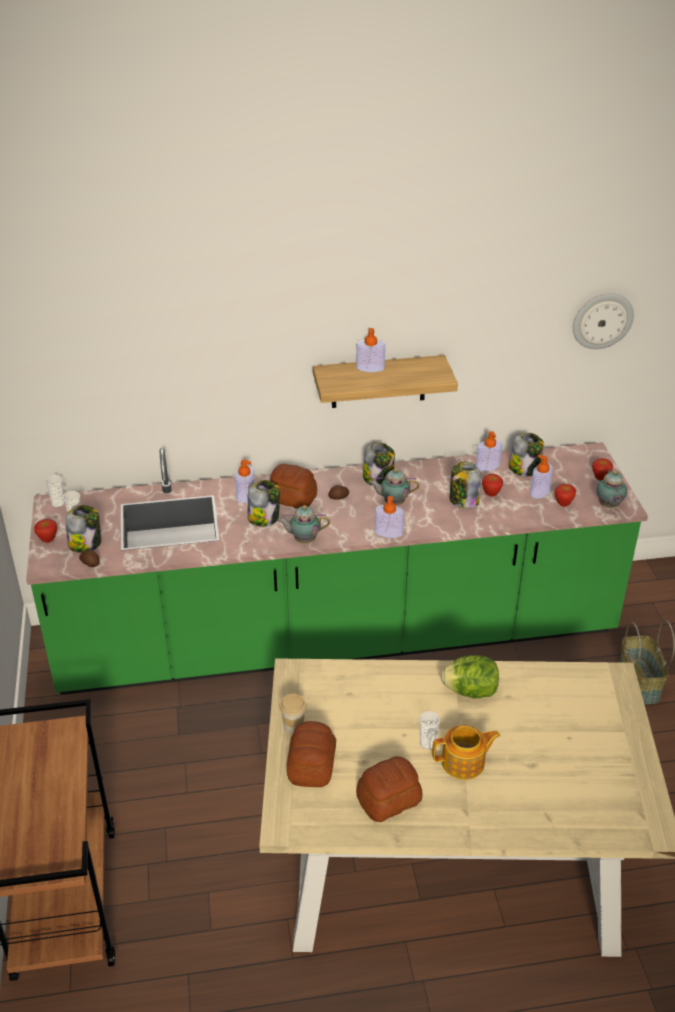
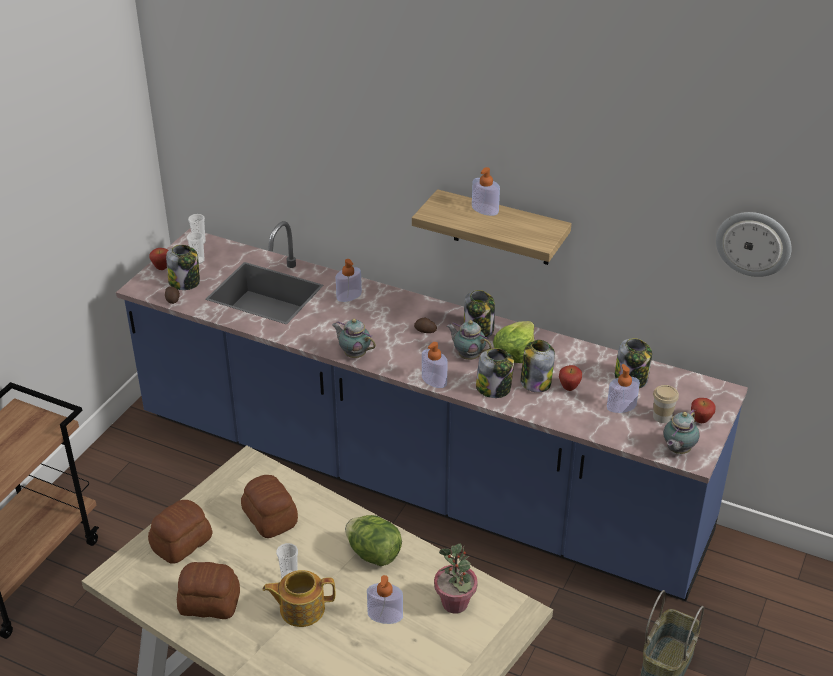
camera: 35 degrees right, 0 degrees up
(264, 518) = (342, 321): jar -> jar (494, 388)
(292, 499) = (384, 315): bread -> bread (269, 518)
(293, 725) = (202, 505): cup -> cup (662, 416)
(337, 637) = (416, 477): green counter -> blue counter
(424, 485) = (514, 352): none -> lettuce
(464, 763) = (301, 609): teapot -> teapot turned 150 degrees clockwise
(487, 466) = (597, 361): soap dispenser -> soap dispenser (385, 615)
(563, 504) = (631, 428): apple -> none
(567, 695) = (455, 603): none -> potted plant

